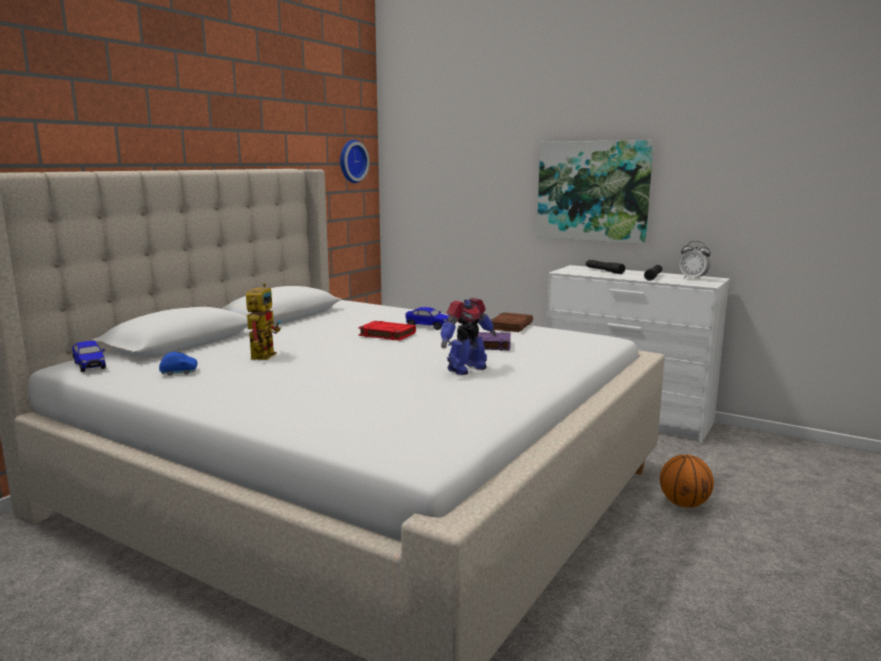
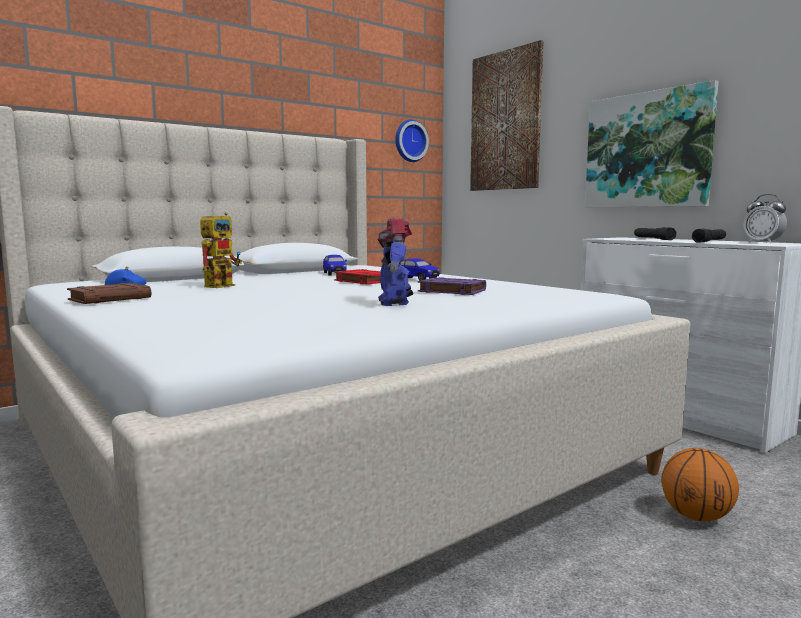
camera: 20 degrees right, 5 degrees down
(90, 366) = (70, 283): toy car -> toy car (334, 273)
(451, 147) = (505, 121): none -> picture
(465, 369) = (395, 302): toy robot -> toy robot turned 105 degrees clockwise
(511, 326) = (507, 282): brown book -> brown book (110, 299)

